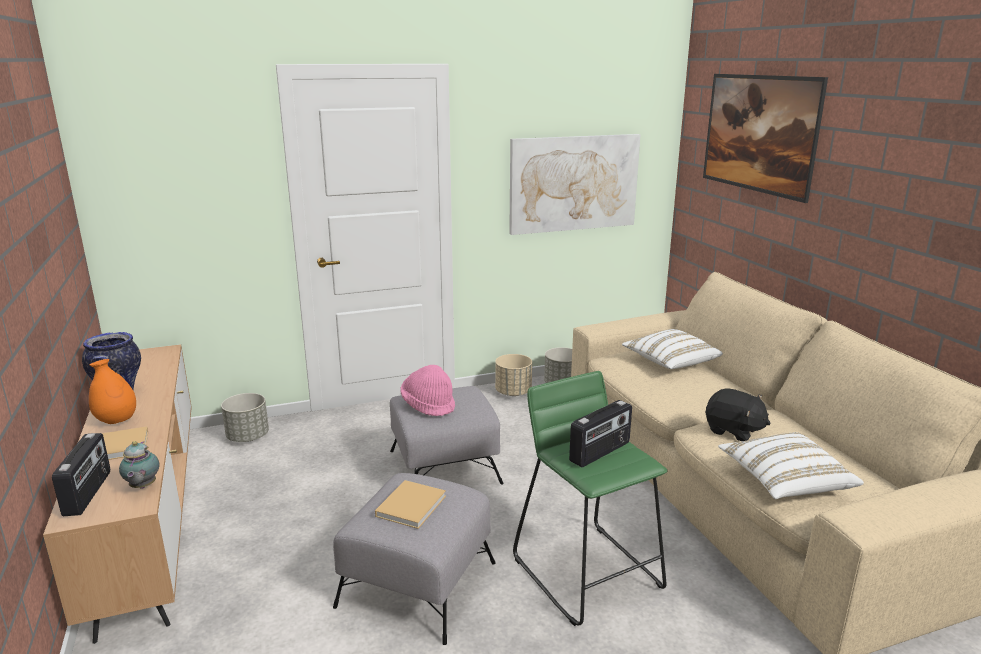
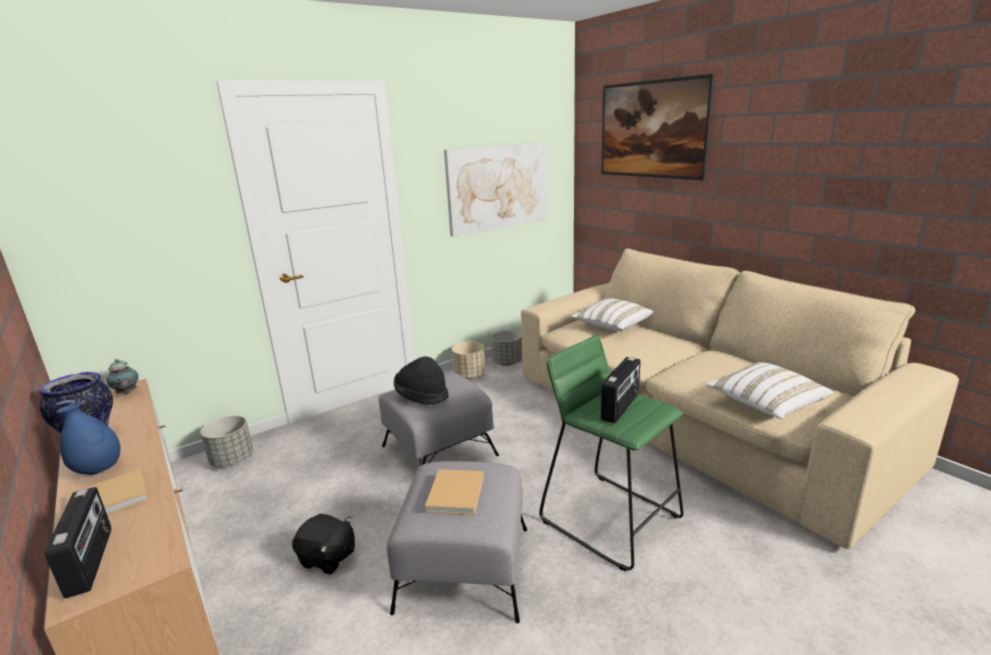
camera: 15 degrees left, 0 degrees up
(117, 421) = (99, 470): orange vase -> blue vase
(142, 487) = (160, 538): teapot -> teapot (126, 393)
(428, 405) = (422, 396): pink hat -> black hat
(733, 431) = (698, 371): black plush toy -> black plush toy (327, 558)

